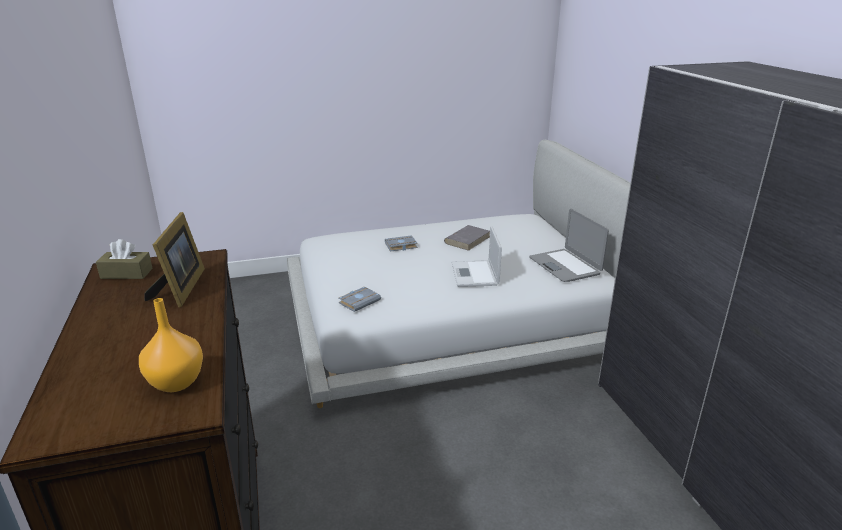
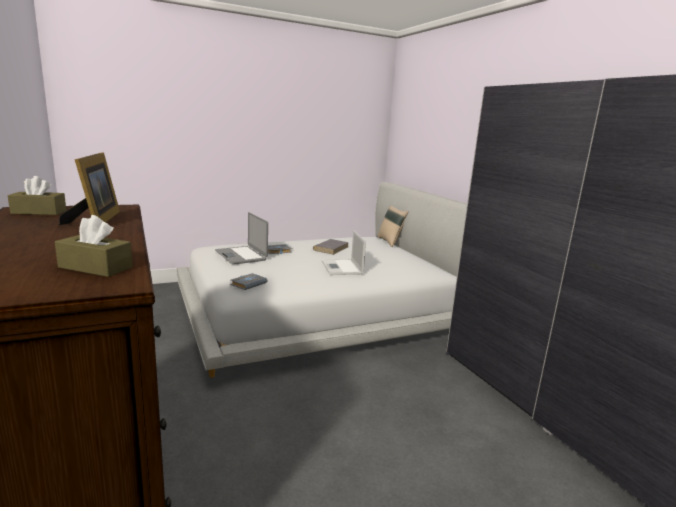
camera: 10 degrees left, 10 degrees down
(175, 382) = (95, 267): orange vase -> brown tissue box
(549, 224) = (391, 242): none -> beige pillow
(565, 266) = (411, 264): laptop -> laptop (241, 255)

